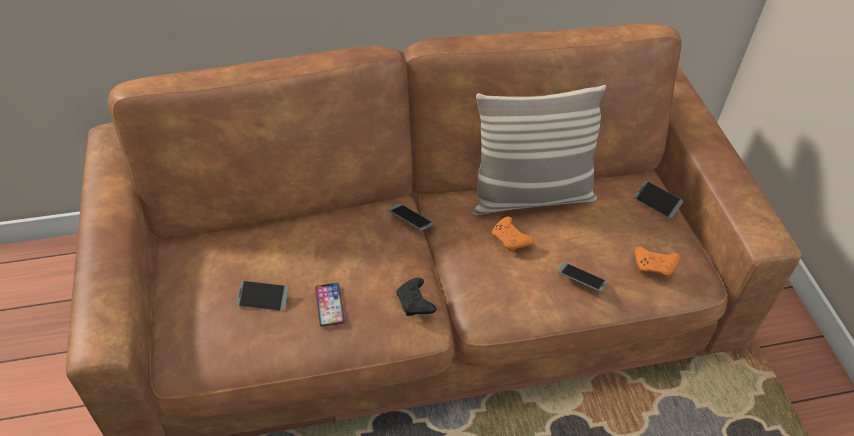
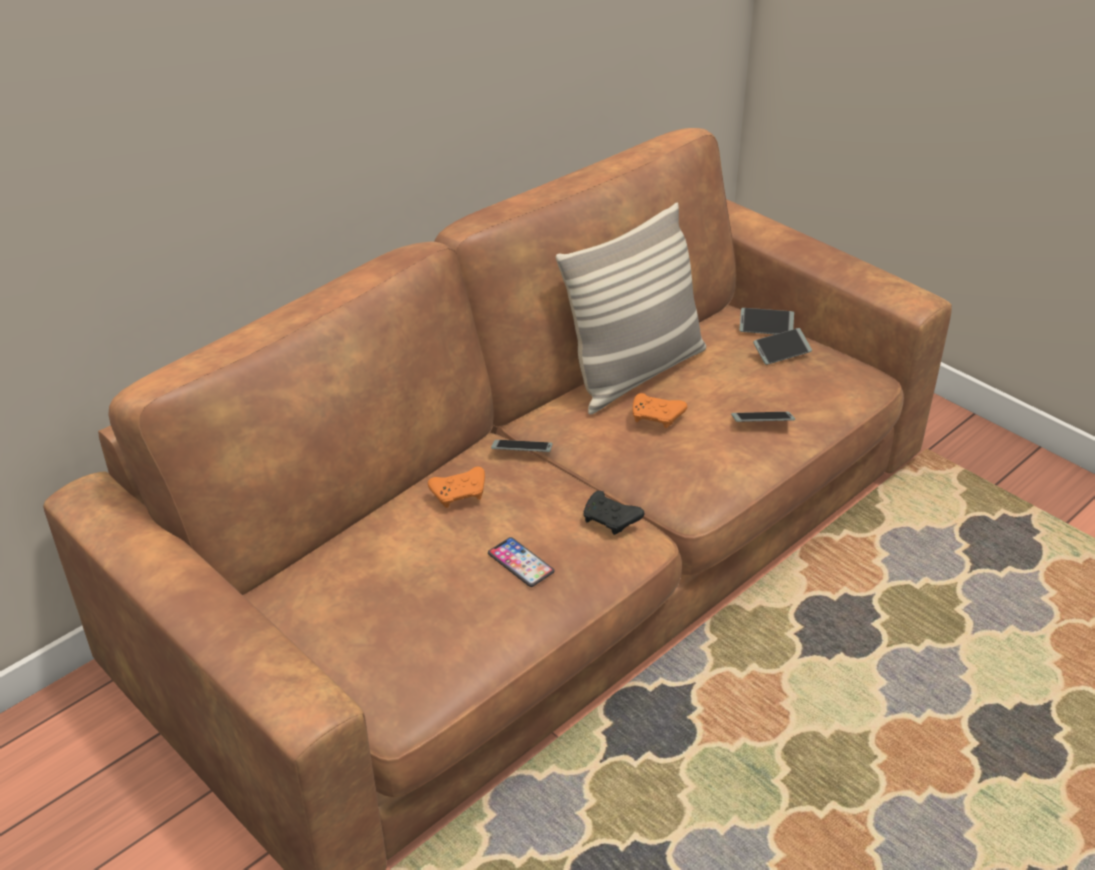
camera: 30 degrees left, 10 degrees down
(263, 299) = (437, 593): phone -> phone (782, 351)
(655, 266) = (819, 380): orange game controller -> orange game controller (460, 493)

